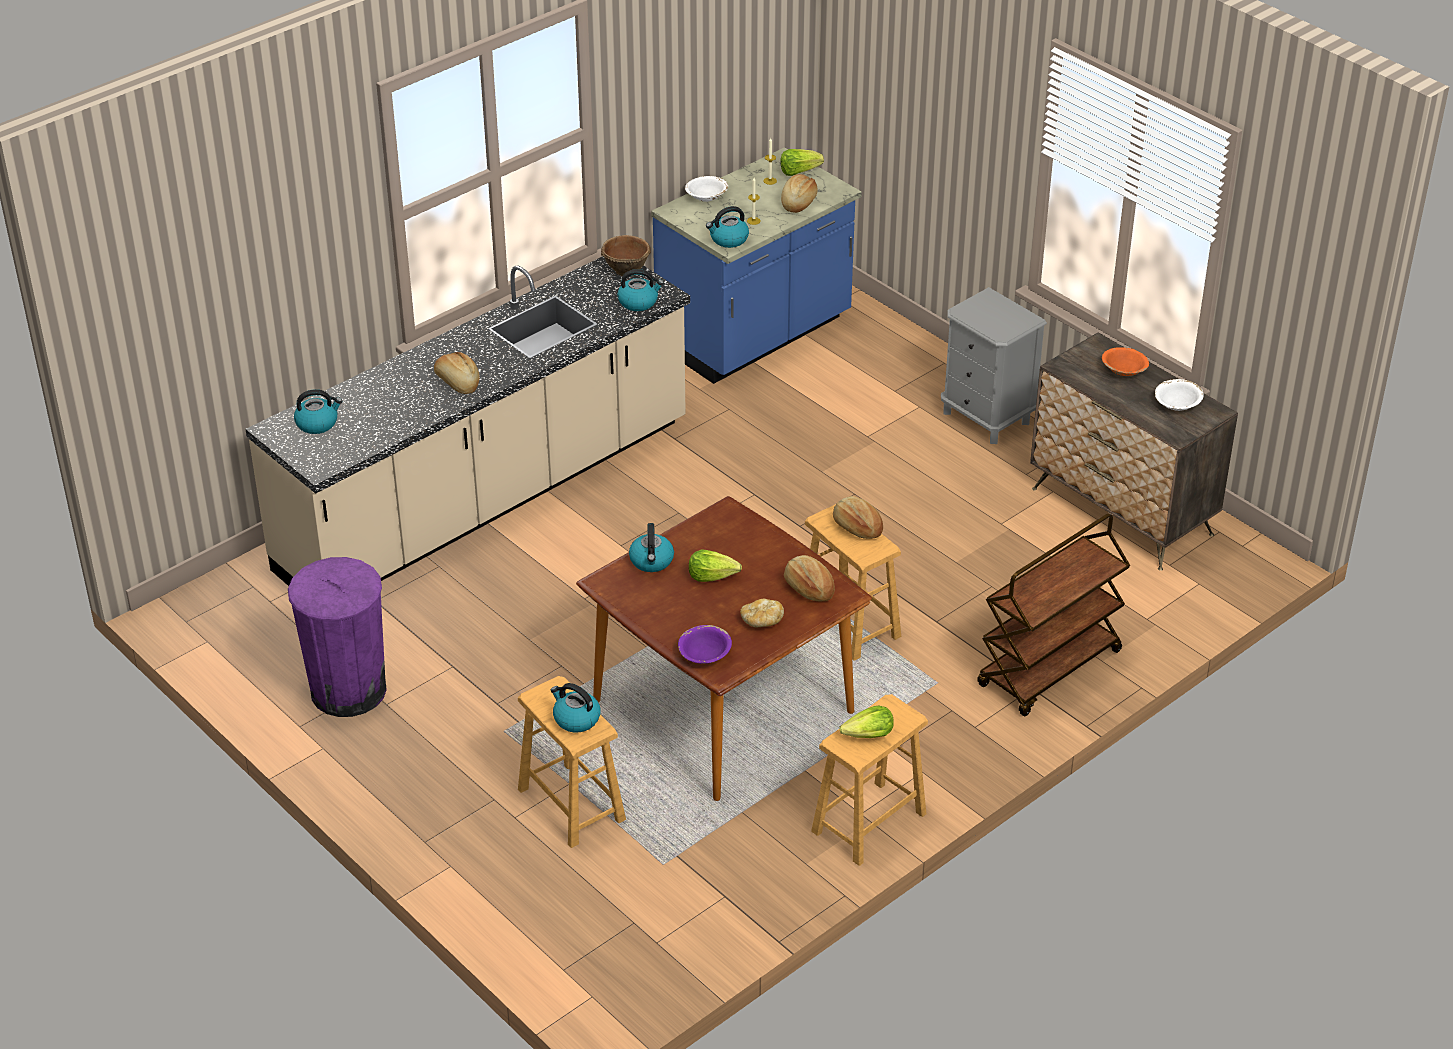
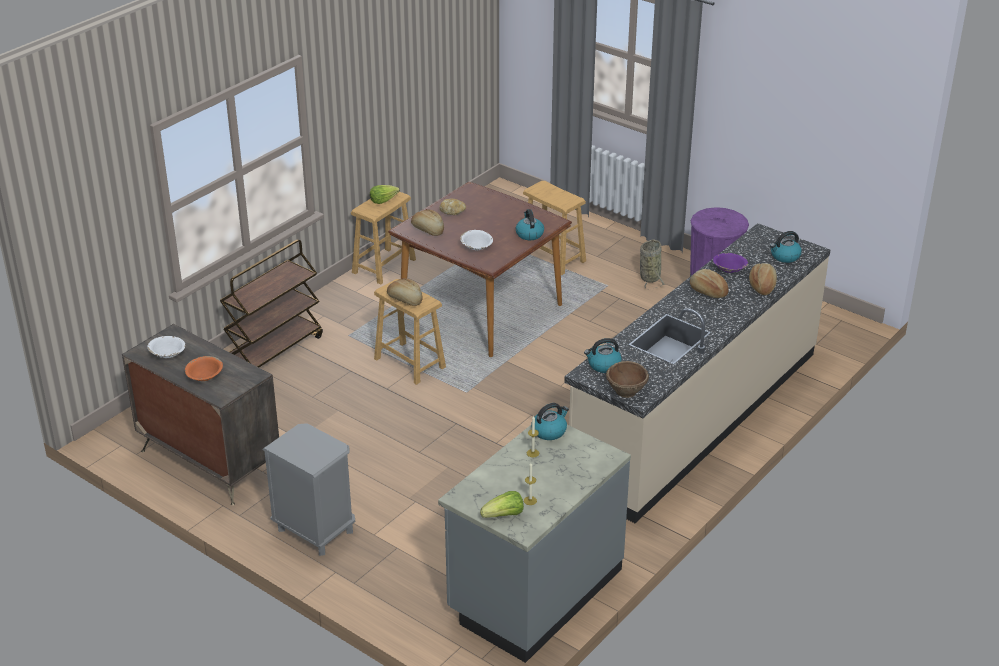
camera: 170 degrees right, 5 degrees down
(427, 741) = (650, 276): none -> basket
(576, 719) = (548, 192): kettle -> none
(704, 655) = (481, 194): purple bowl -> purple bowl (729, 269)
(706, 197) = (585, 474): white bowl -> white bowl (476, 247)
(712, 576) = (489, 230): lettuce -> none
(755, 335) = (534, 591): blue counter -> grey counter
(798, 202) = (496, 479): bread -> bread (762, 286)

